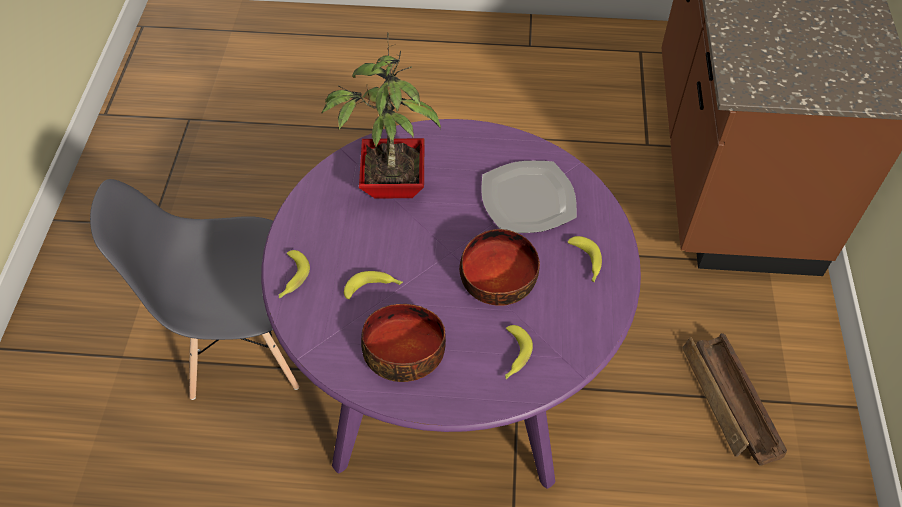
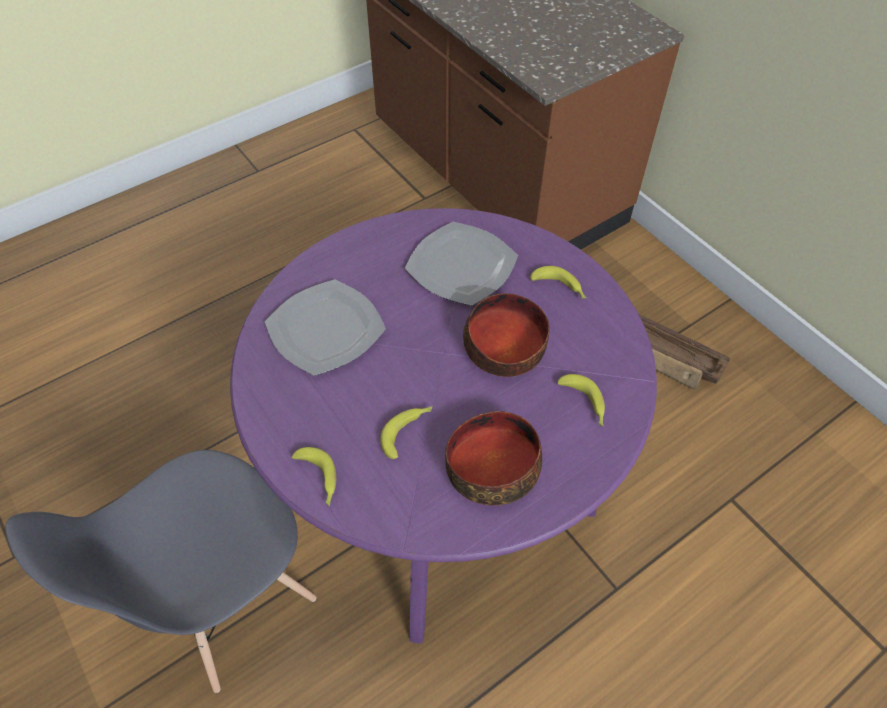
camera: 40 degrees left, 0 degrees up
(390, 185) = (327, 329): potted plant -> plate

